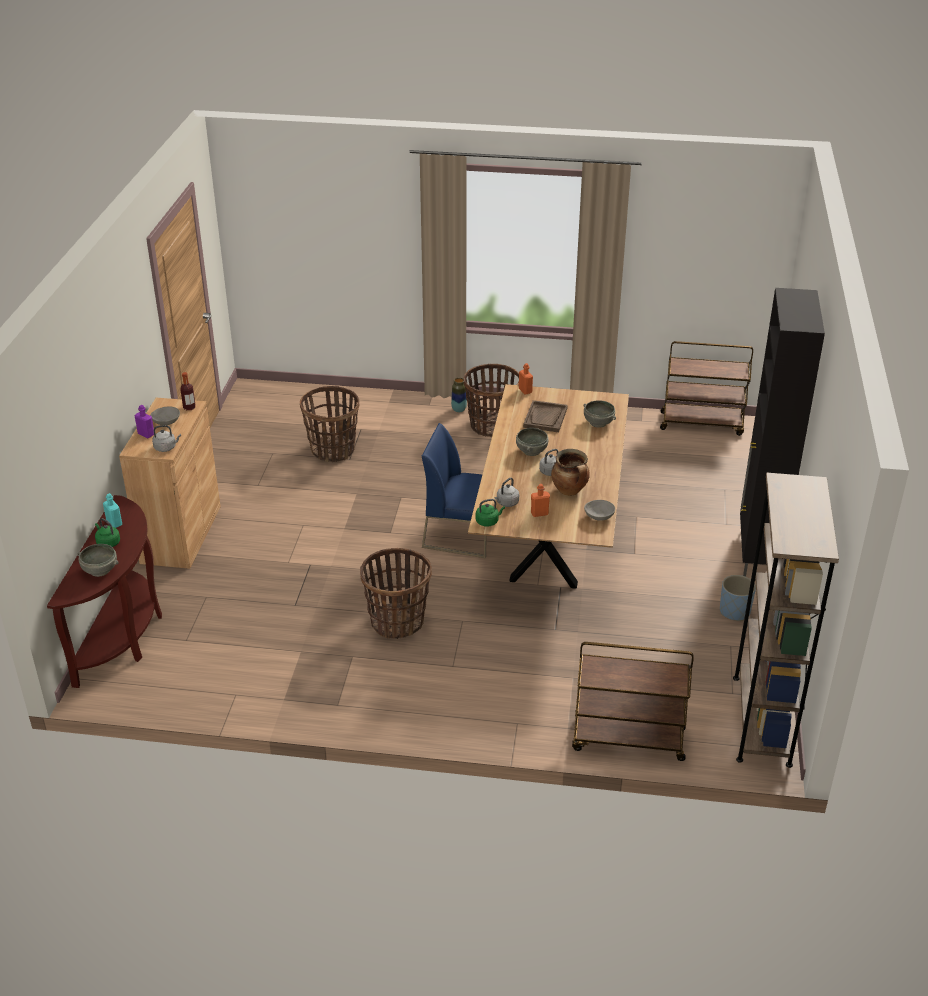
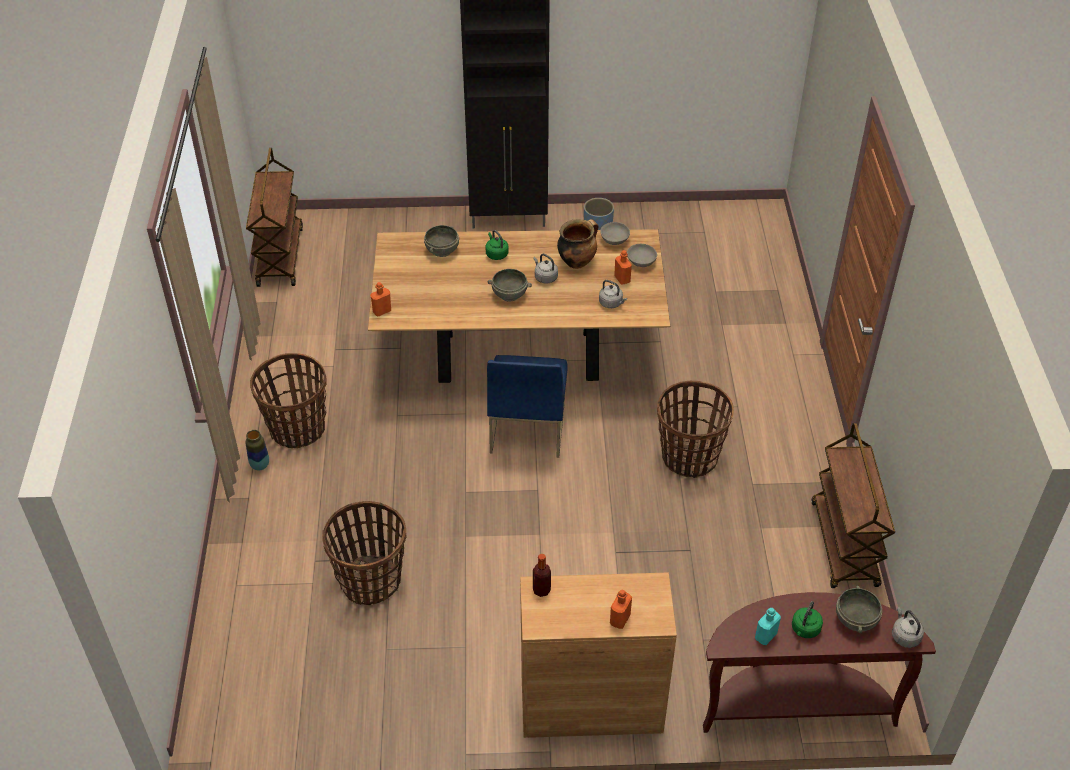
camera: 100 degrees left, 10 degrees up
(146, 434) = (620, 619): purple bottle -> orange bottle
(166, 422) = (585, 605): grey bowl -> grey bowl (641, 262)
(166, 448) = (644, 586): grey kettle -> grey kettle (904, 636)
(488, 521) = (647, 313): green kettle -> green kettle (496, 254)
(545, 418) = (439, 290): brown tray -> none
(627, 739) = (783, 288): brown cart -> brown cart (844, 545)
(761, 720) = (729, 217): brown bookcase -> none

